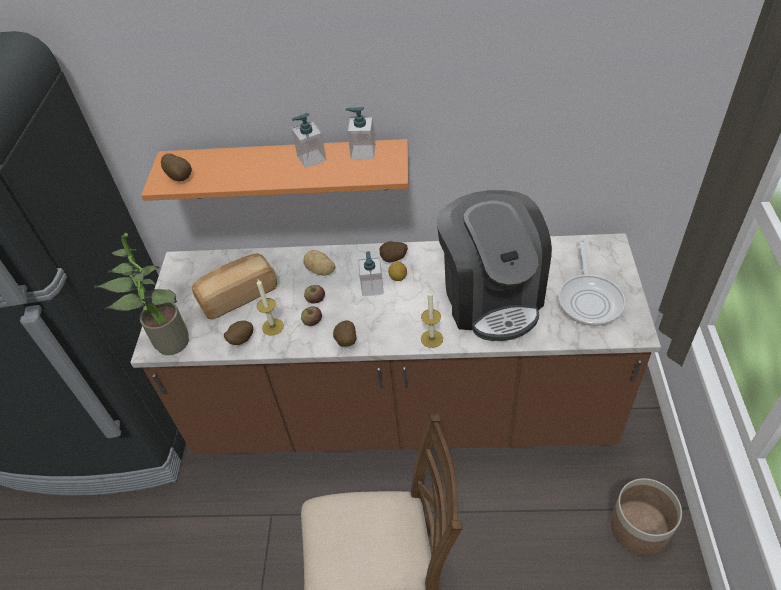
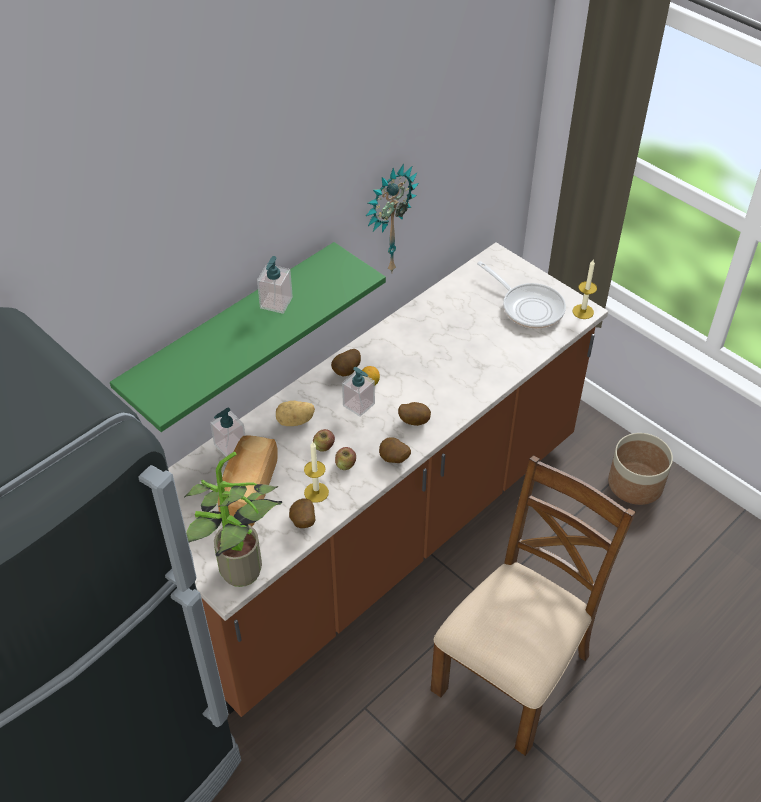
camera: 50 degrees left, 0 degrees up
(180, 177) = (175, 388): potato -> potato (414, 421)
(287, 169) = (232, 332): orange shelf -> green shelf
(363, 152) = (313, 272): soap dispenser -> soap dispenser (230, 445)
(432, 338) = (455, 410): candle -> candle (583, 311)
(480, 148) = (388, 220): none -> wall clock
(491, 297) = (460, 350): coffee machine -> none

